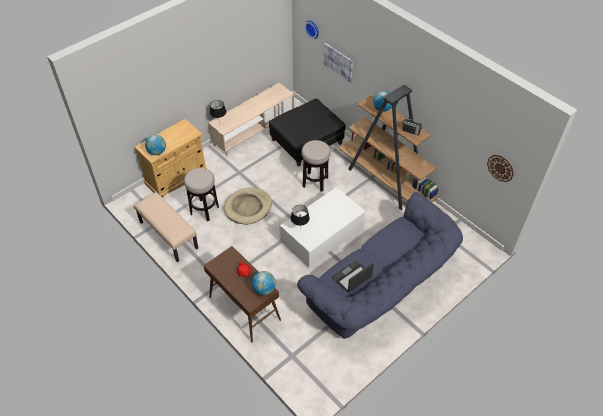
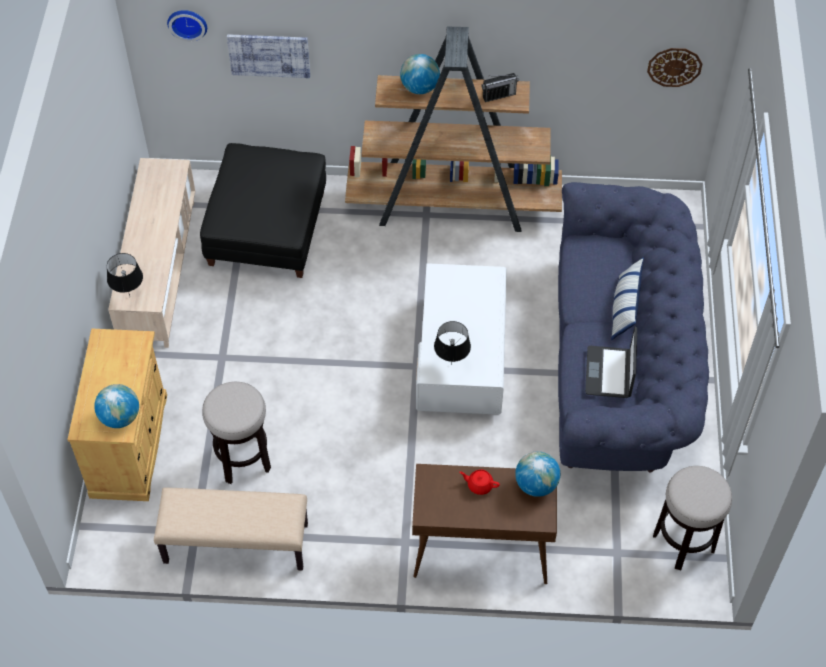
camera: 45 degrees left, 5 degrees up
(248, 207) = (304, 400): beige dog bed -> none
(315, 182) = (356, 283): stool -> stool (684, 542)
(390, 259) = (624, 308): none -> pillow

